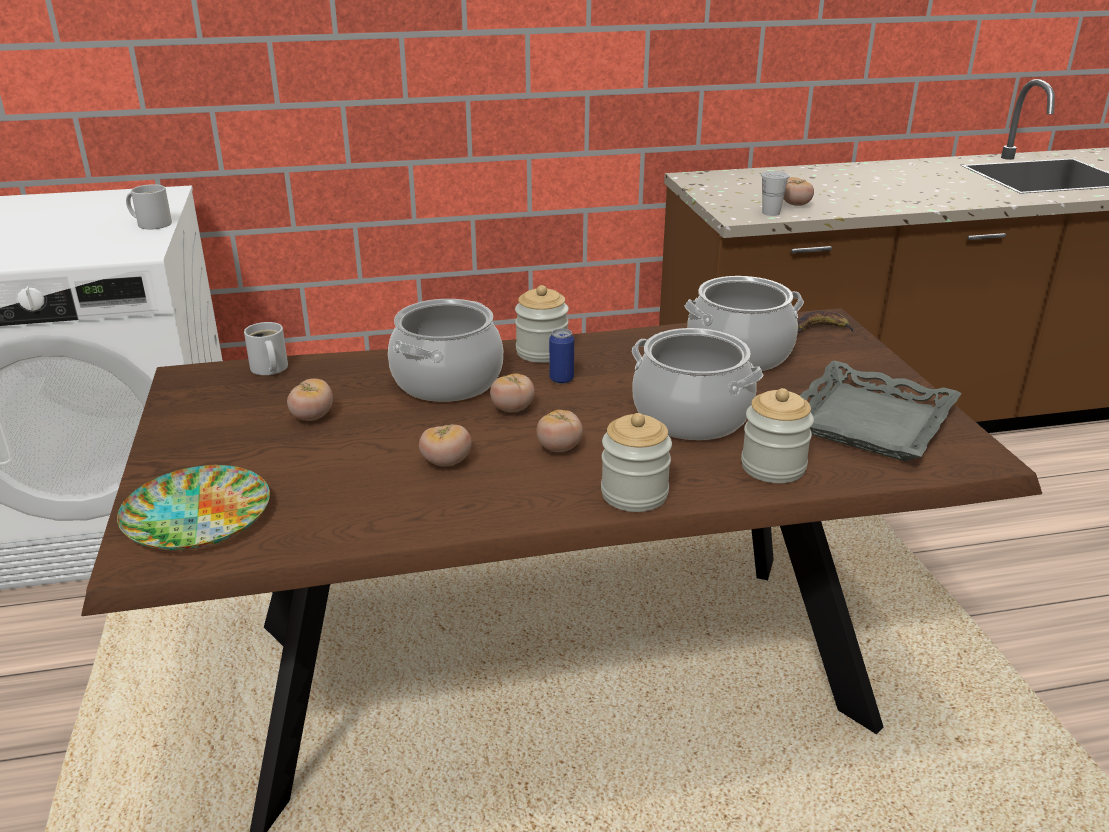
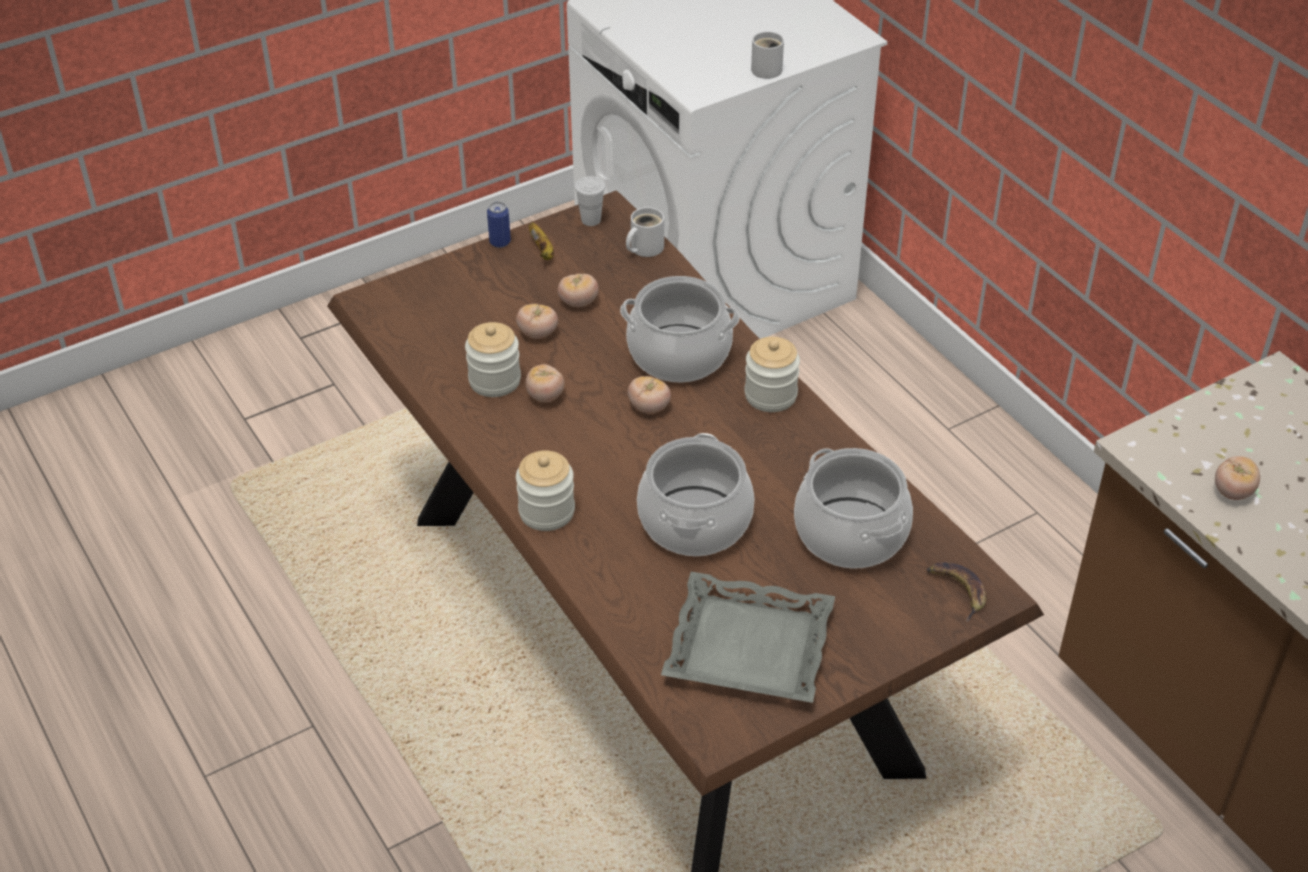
camera: 70 degrees right, 15 degrees up
(196, 517) = (423, 304): plate -> none
(201, 422) = (542, 251): none -> banana
(559, 448) = (597, 452): tomato -> tomato (537, 333)
(561, 379) = (722, 422): can -> can (500, 242)
(771, 213) = (1179, 473): white cup -> white cup (591, 220)
(773, 467) = (628, 589): jar -> jar (494, 380)

